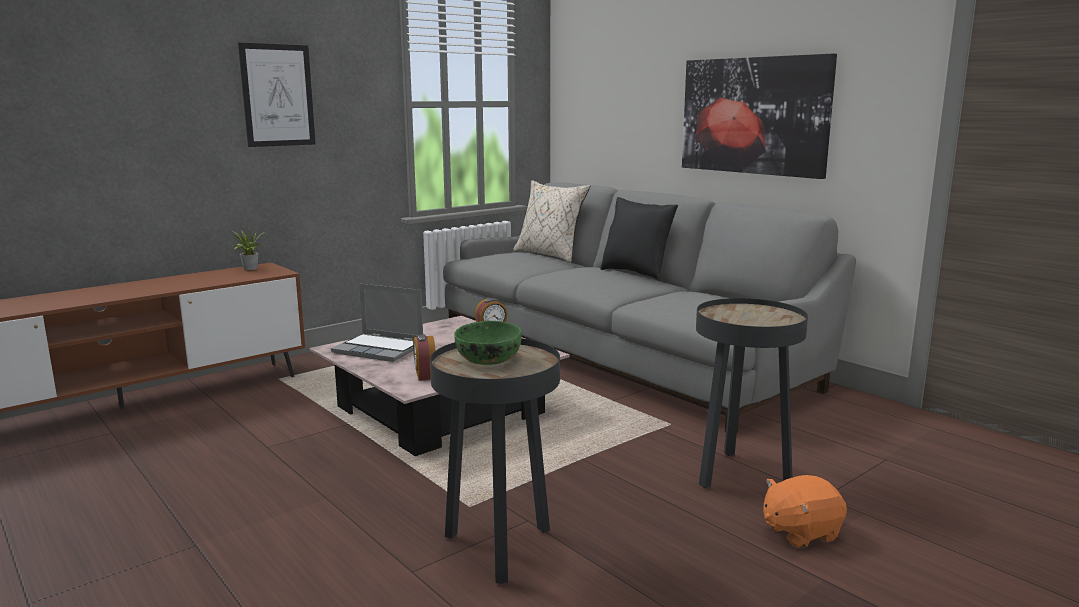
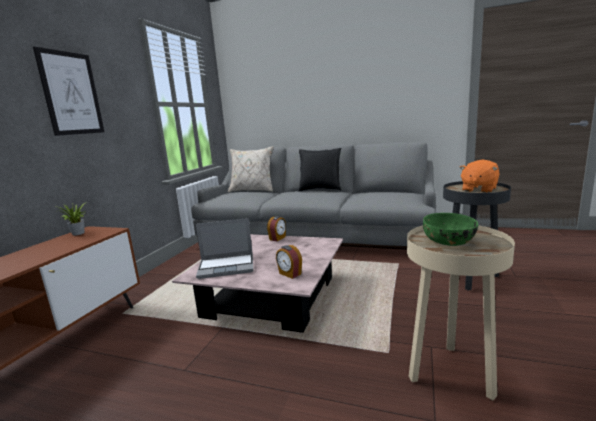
camera: 30 degrees left, 0 degrees up
(497, 549) = (450, 374): black side table -> beige side table
(754, 116) = (364, 98): picture -> none
(800, 532) = (541, 296): orange plush toy -> orange plush toy (478, 189)

